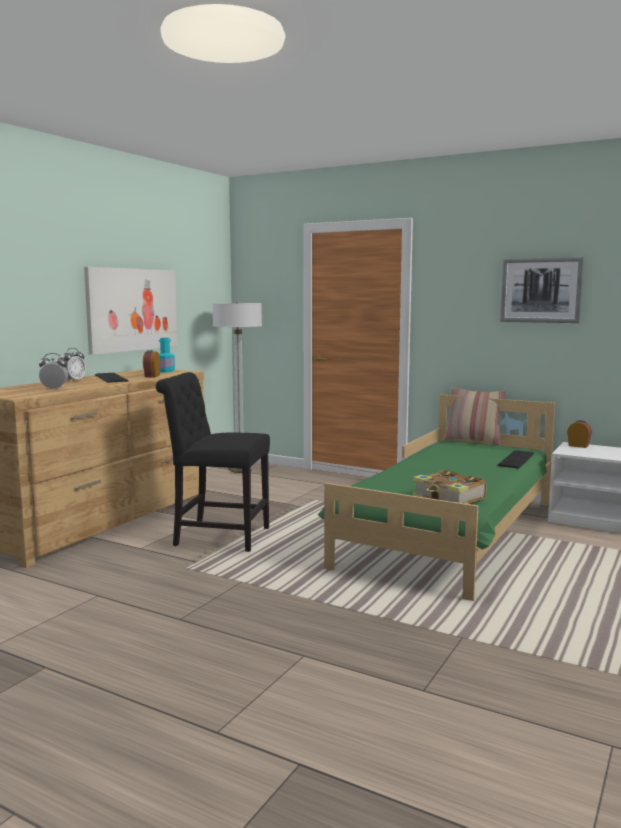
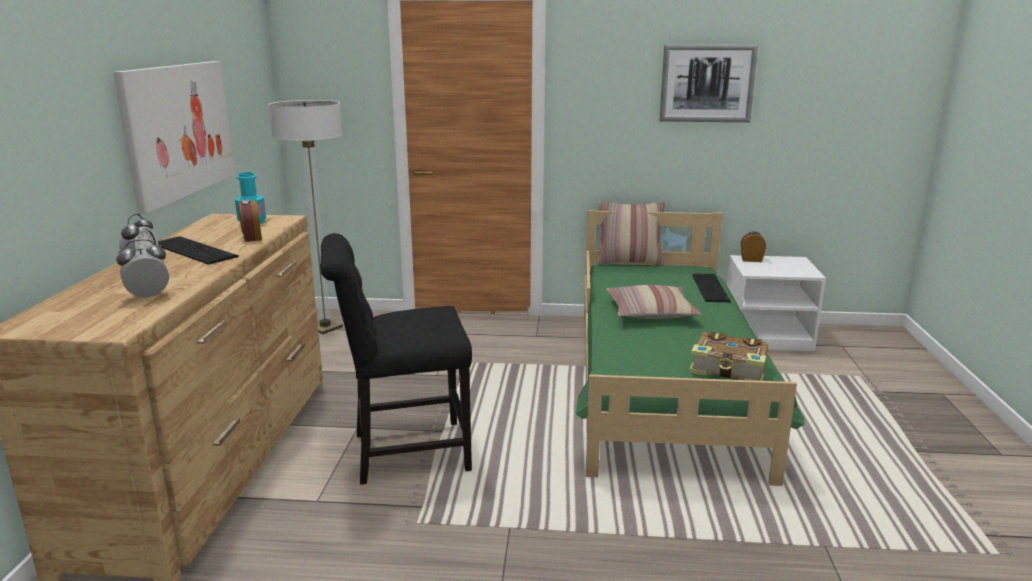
camera: 25 degrees left, 10 degrees up
(439, 466) = (650, 312): none -> pillow

